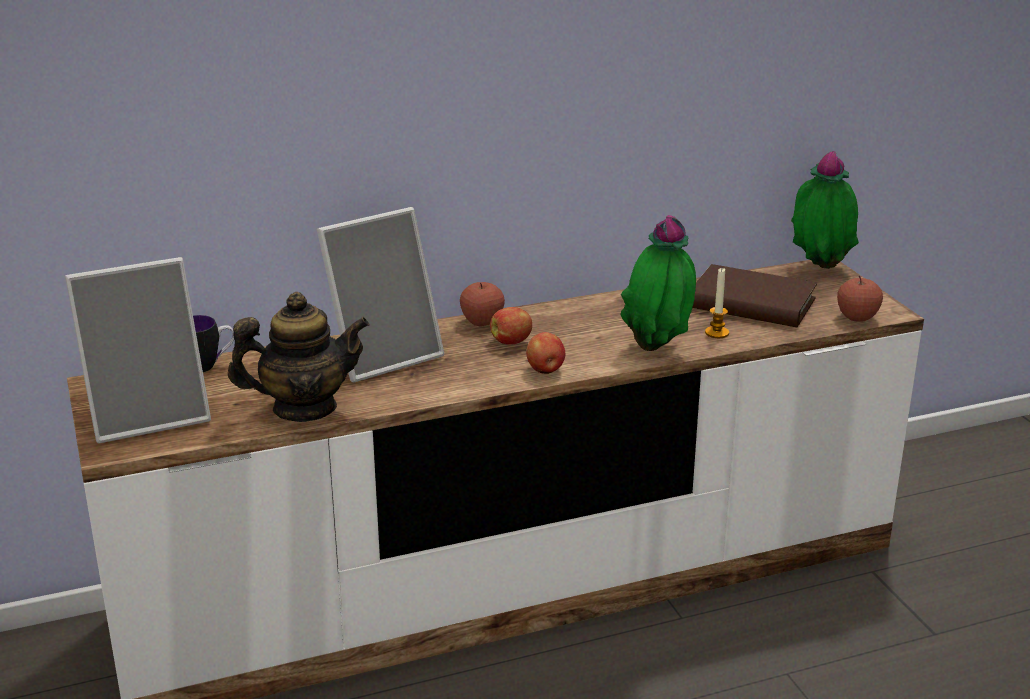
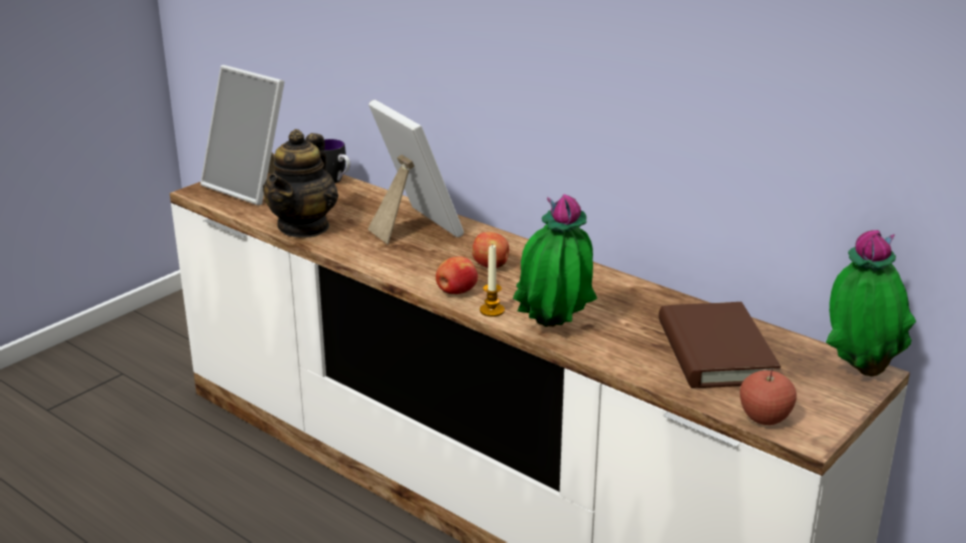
camera: 60 degrees right, 0 degrees up
(304, 408) = (304, 227): teapot -> teapot turned 60 degrees clockwise
(382, 356) = (411, 228): picture frame -> picture frame turned 150 degrees counterclockwise
(482, 322) = (513, 245): apple -> none
(717, 333) = (624, 349): candle -> candle (492, 310)

